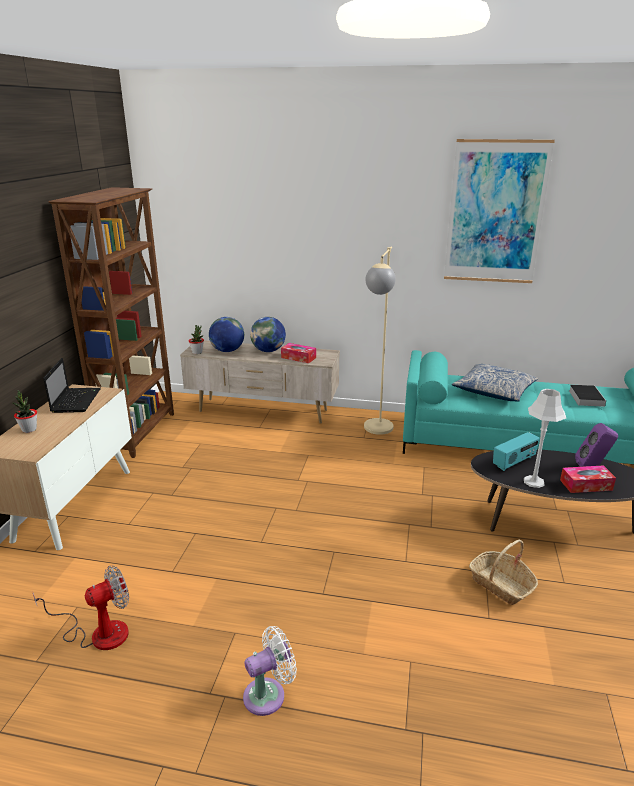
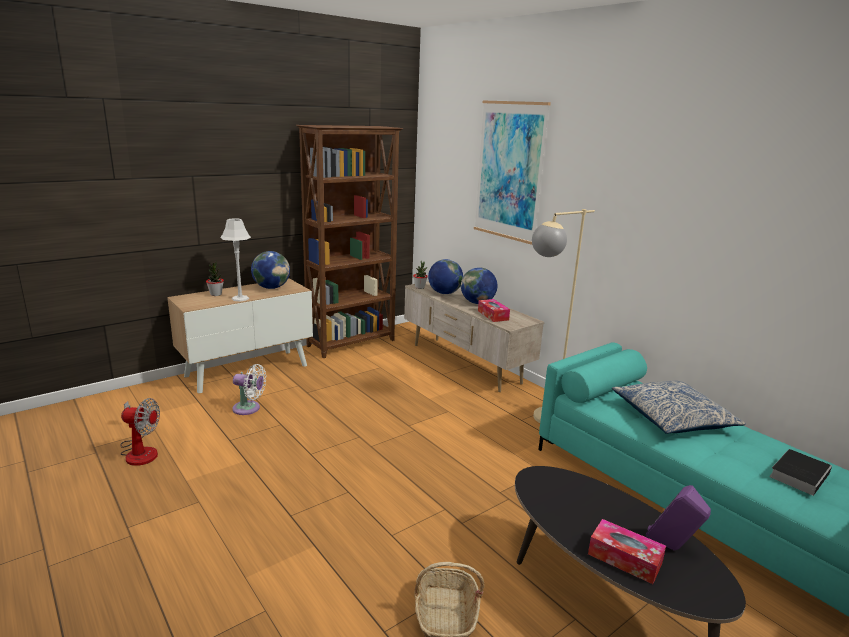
camera: 40 degrees right, 5 degrees down
(76, 400) = (271, 287): laptop -> globe
(268, 694) = (150, 554): white fan -> white fan (249, 409)
(495, 213) = (731, 185): picture -> picture (509, 171)
(514, 462) = (574, 492): radio -> none
(533, 481) = (562, 520): grey table lamp -> grey table lamp (240, 298)

